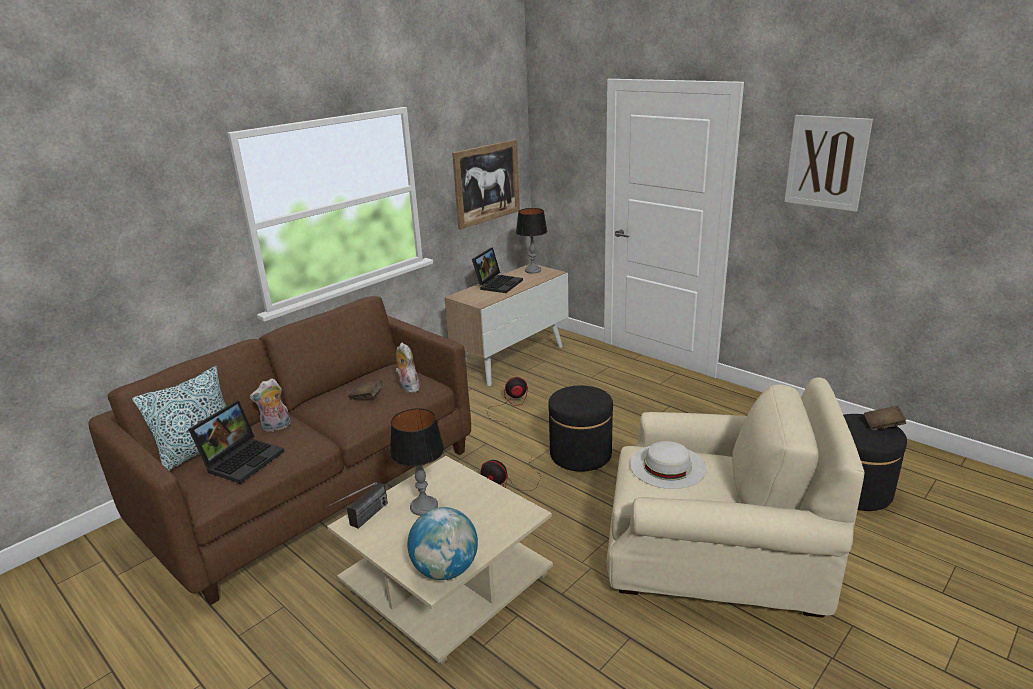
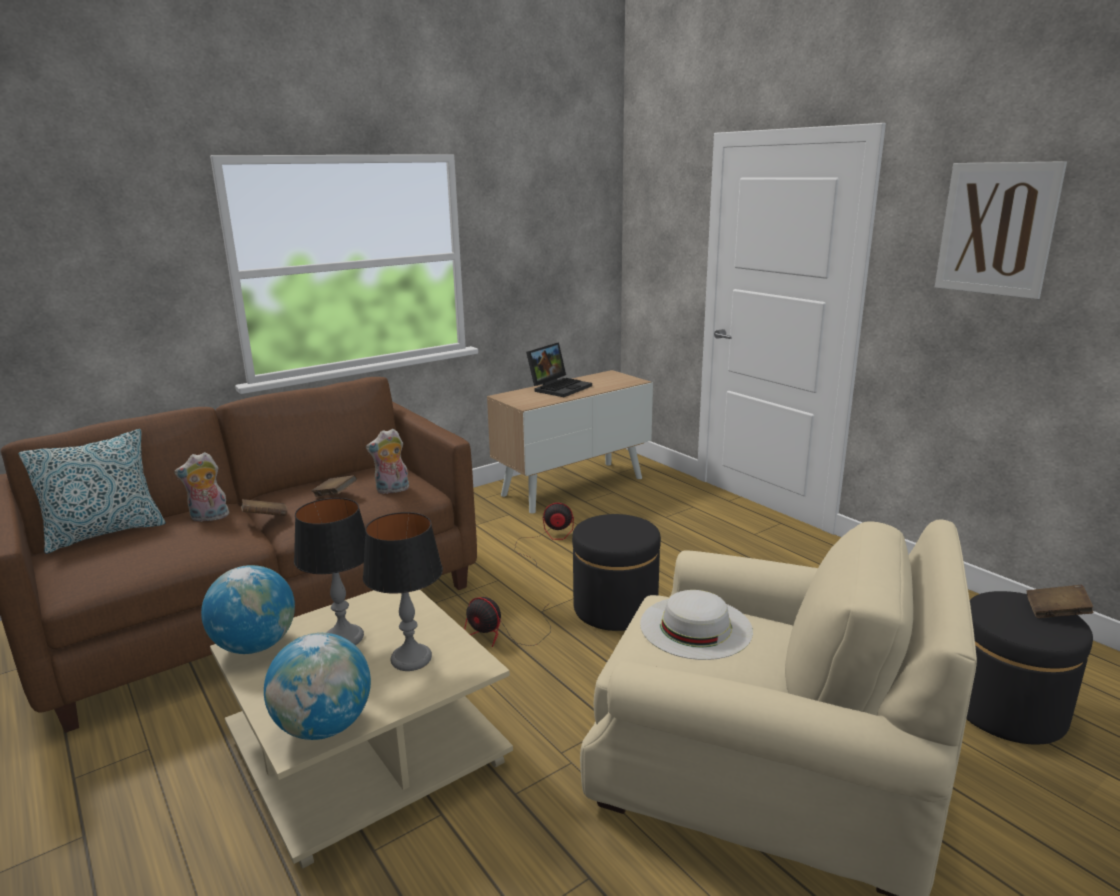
camera: 10 degrees right, 5 degrees down
(243, 459) = (144, 548): laptop -> none
(321, 422) = (265, 518): none -> brown book
(362, 521) = (255, 646): radio -> globe
(407, 387) = (392, 490): plush toy -> plush toy turned 90 degrees counterclockwise
(487, 183) = (560, 264): picture -> none
(532, 270) = (610, 377): table lamp -> table lamp (411, 658)

